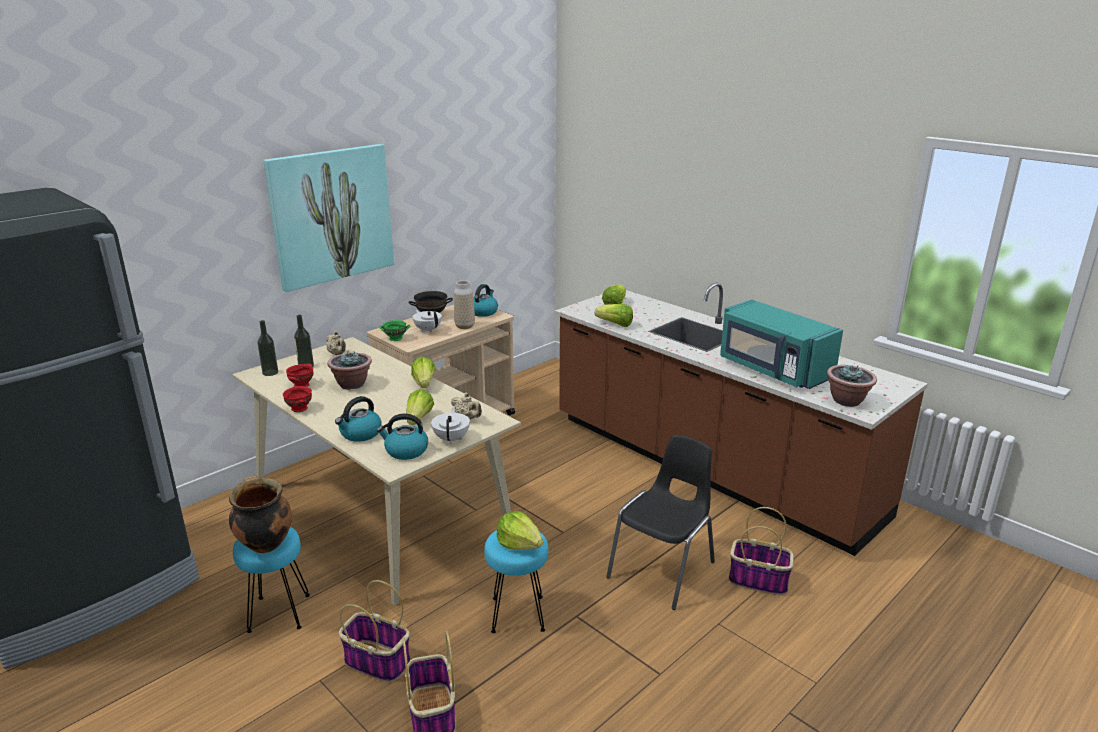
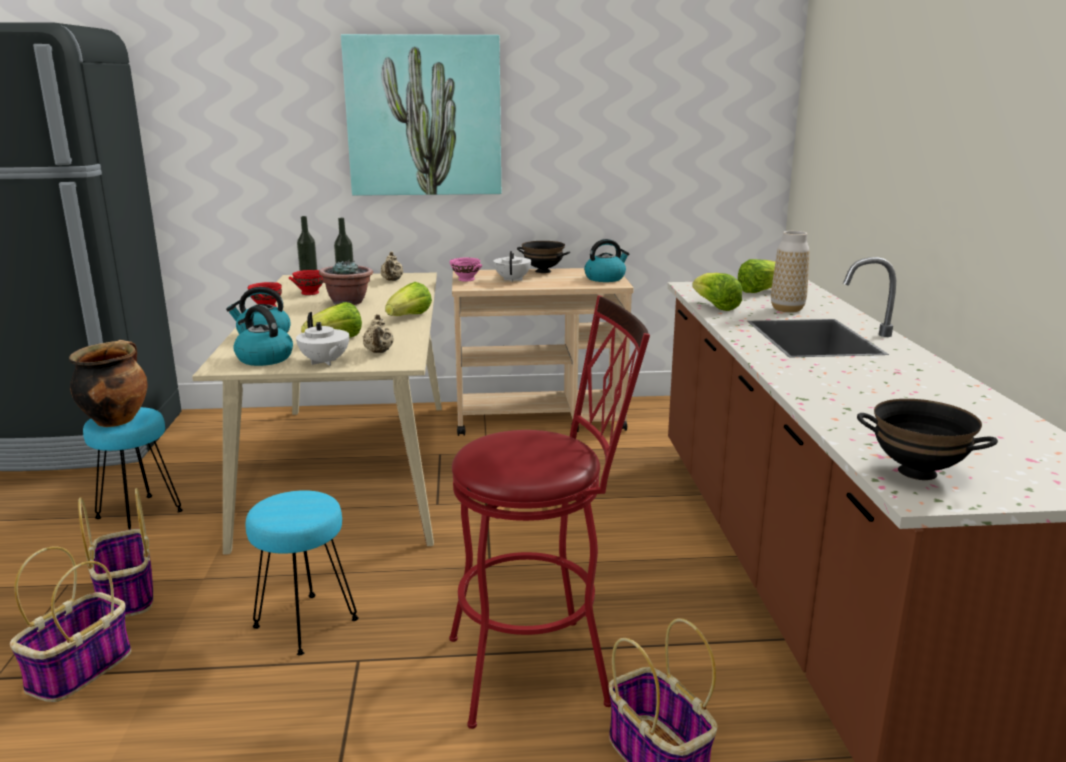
camera: 40 degrees right, 5 degrees down
(396, 338) = (466, 279): green bowl -> pink bowl
(452, 439) = (324, 362): white teapot -> white teapot turned 105 degrees clockwise
(464, 326) = (557, 284): vase -> vase (787, 309)
(519, 544) = (290, 511): lettuce -> none
(663, 569) = (542, 668): black chair -> red stool
(772, 369) = (856, 399): turquoise microwave -> none
(847, 401) = (918, 472): potted plant -> black bowl

